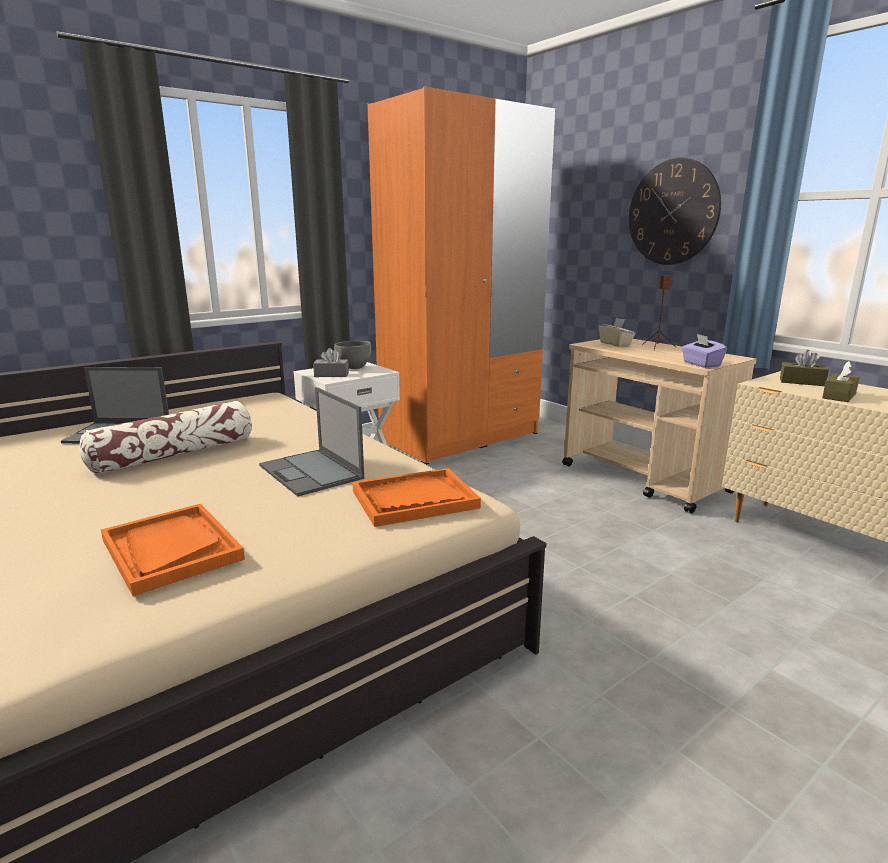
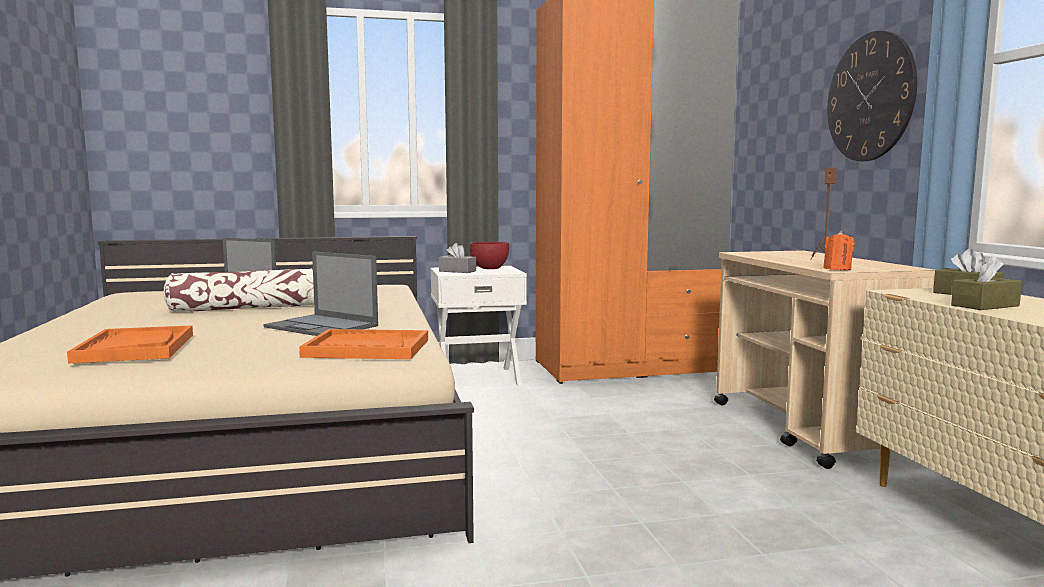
camera: 25 degrees right, 10 degrees down
(312, 472) = (322, 326): laptop -> laptop turned 45 degrees counterclockwise
(353, 367) = (489, 268): grey bowl -> red bowl
(615, 344) = (777, 254): beige tissue box -> none
(701, 364) = (837, 269): purple tissue box -> orange candle

